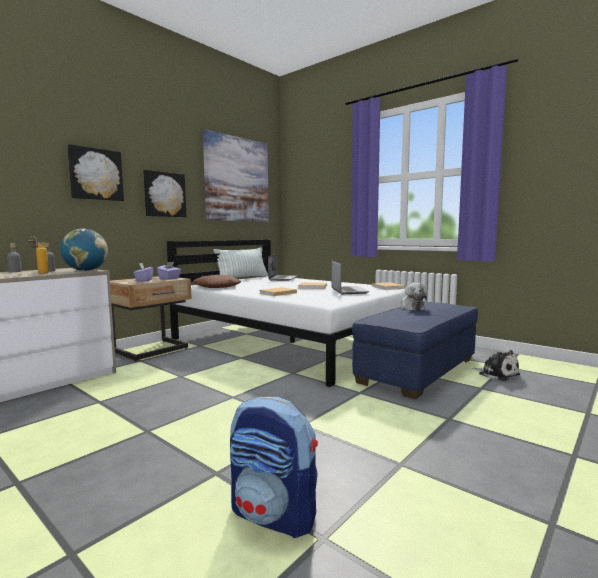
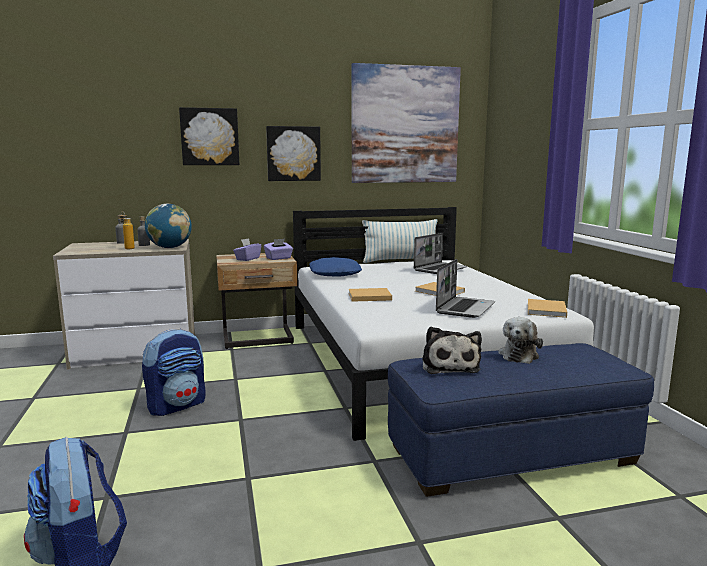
camera: 35 degrees right, 5 degrees up
(161, 403) = (177, 405): none -> backpack
(217, 287) = (335, 273): brown pillow -> blue pillow
(496, 374) = (634, 505): plush toy -> plush toy (449, 366)

